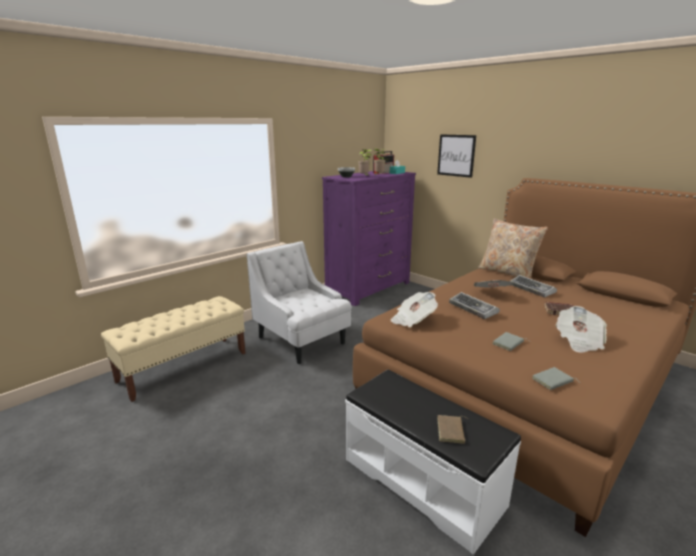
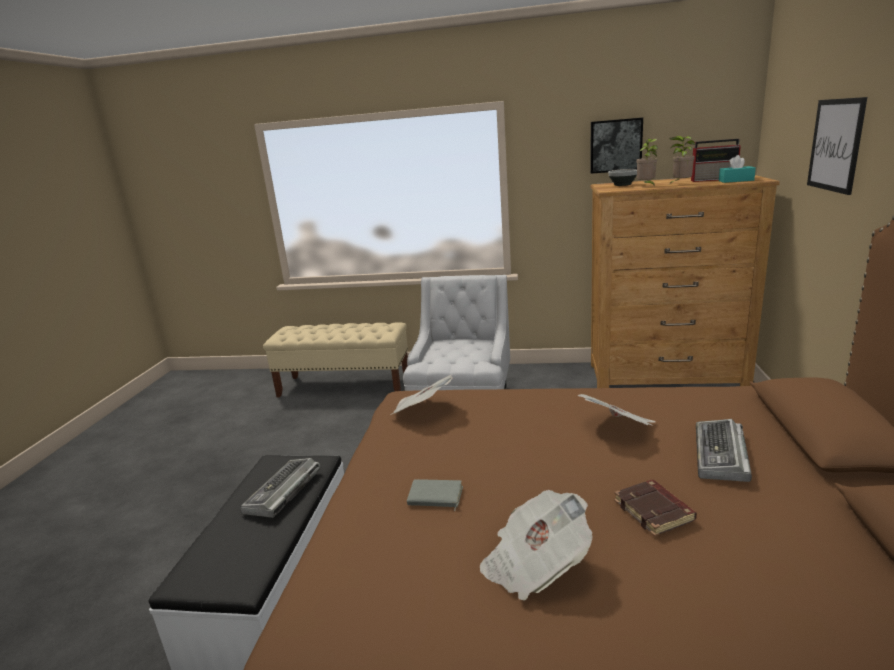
camera: 55 degrees right, 0 degrees up
(330, 152) = (615, 145): none -> picture
(369, 288) = (666, 376): purple dresser -> brown dresser
(451, 431) = (228, 544): brown book -> none
(473, 309) = (520, 433): keyboard -> keyboard (283, 493)
(507, 272) = (762, 412): beige pillow -> none
(553, 381) = (340, 570): grey book -> none

